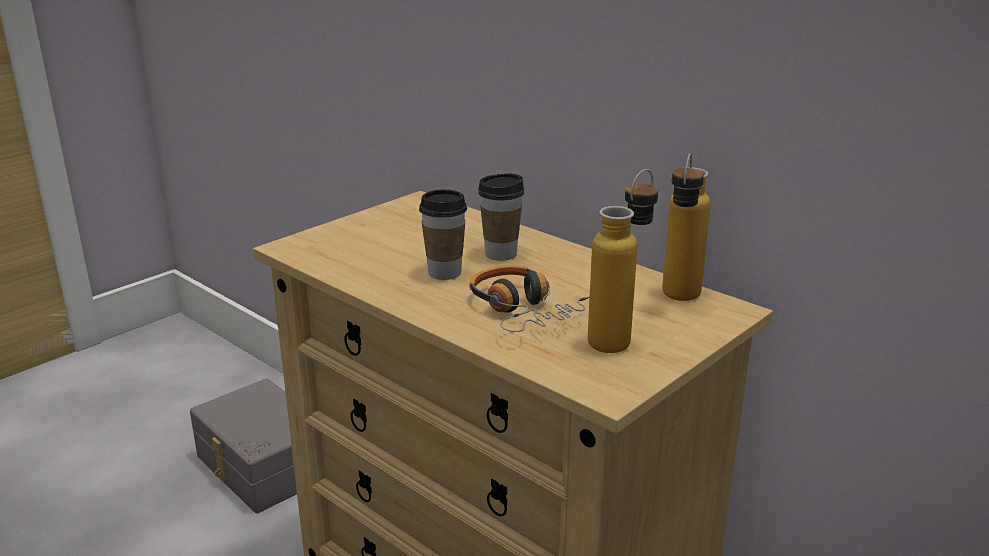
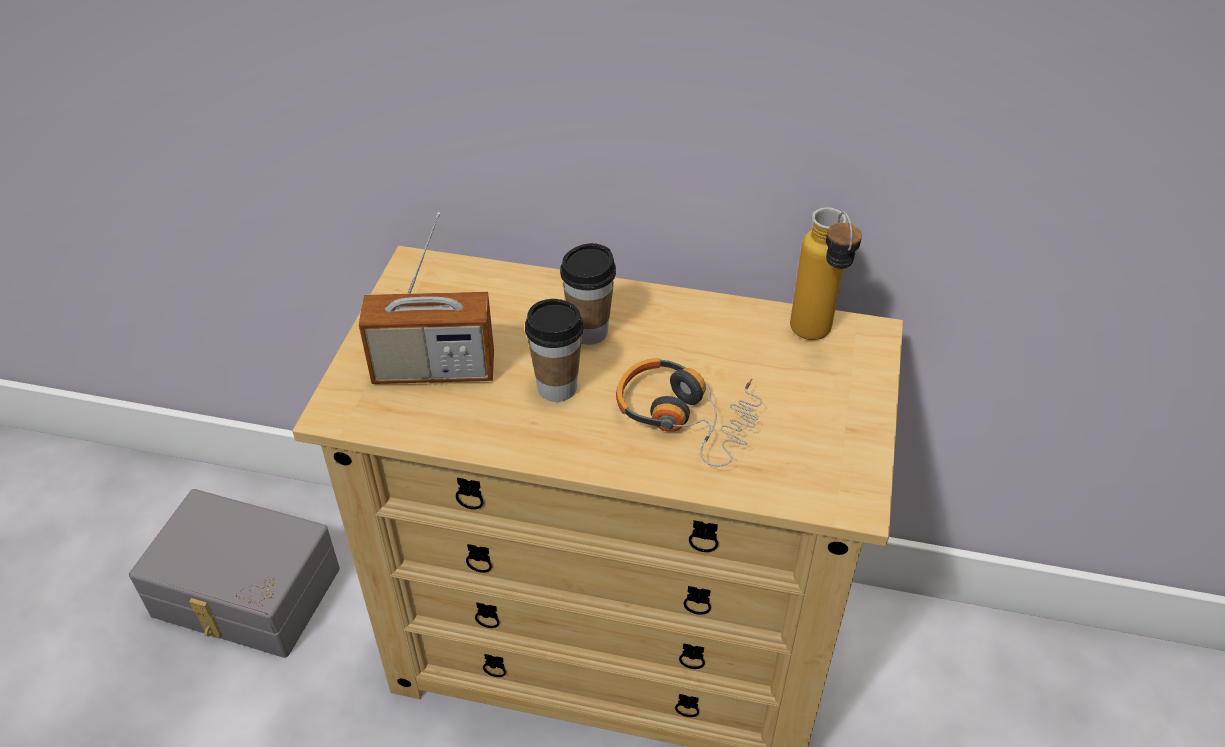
camera: 30 degrees left, 20 degrees up
(372, 245) = (434, 370): none -> radio
(619, 338) = (806, 420): bottle -> none

